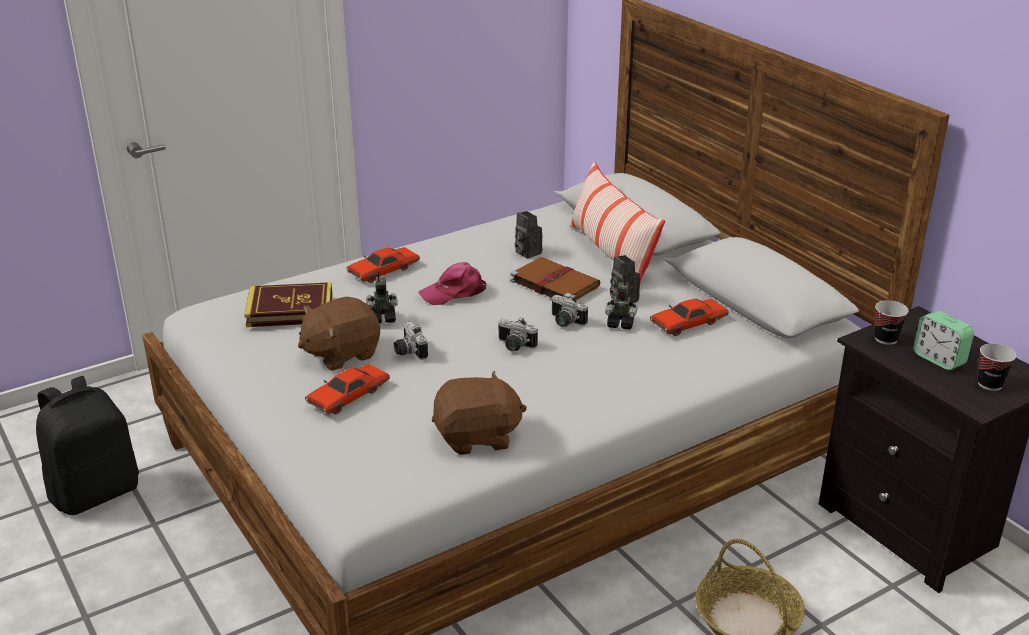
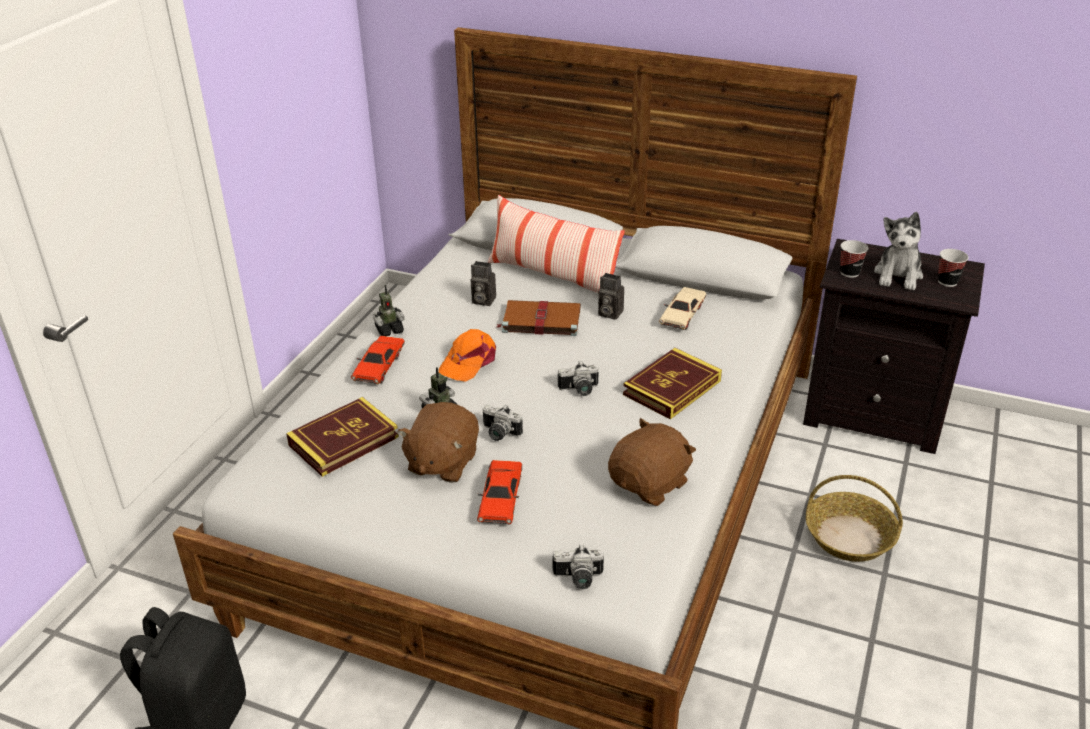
camera: 35 degrees left, 5 degrees up
(454, 292) = (469, 361): pink cap -> orange cap
(565, 322) = (591, 352): camera -> camera (578, 579)
(597, 375) = (672, 388): none -> book
(620, 323) = (634, 335): toy robot -> toy robot (389, 330)
(689, 324) = (682, 315): red toy car -> beige toy car
(939, 359) = (898, 275): alarm clock -> plush toy

